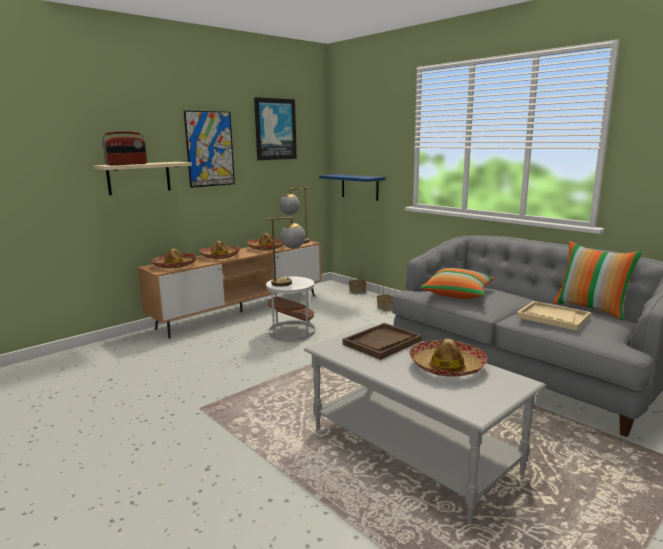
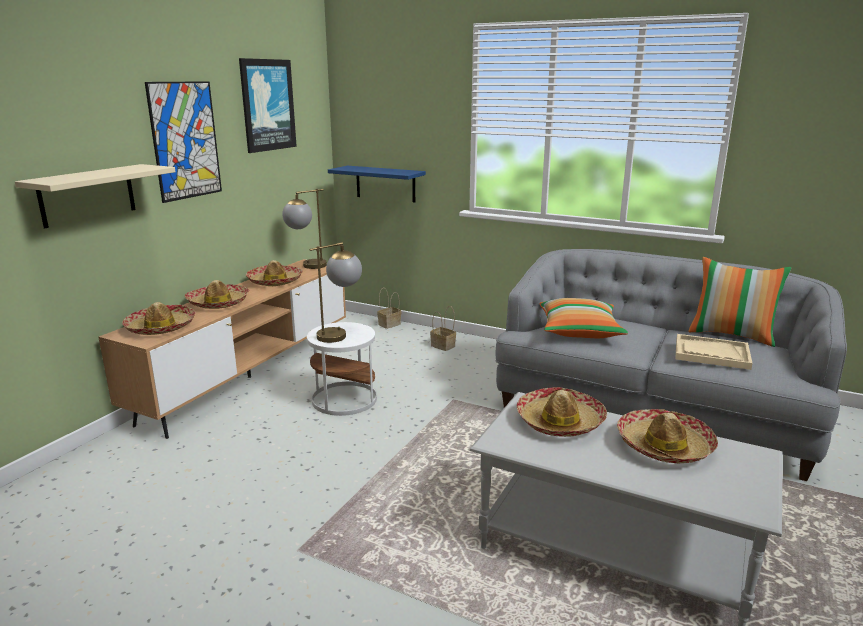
camera: 20 degrees left, 5 degrees up
(127, 164) = (77, 177): radio -> none
(382, 343) = (560, 422): brown tray -> hat

